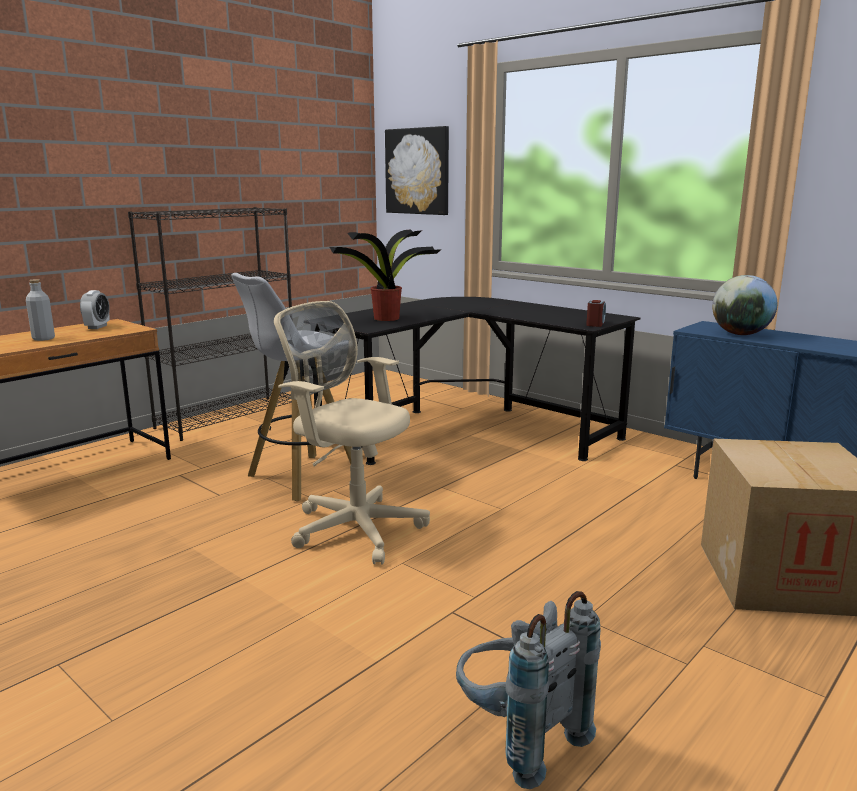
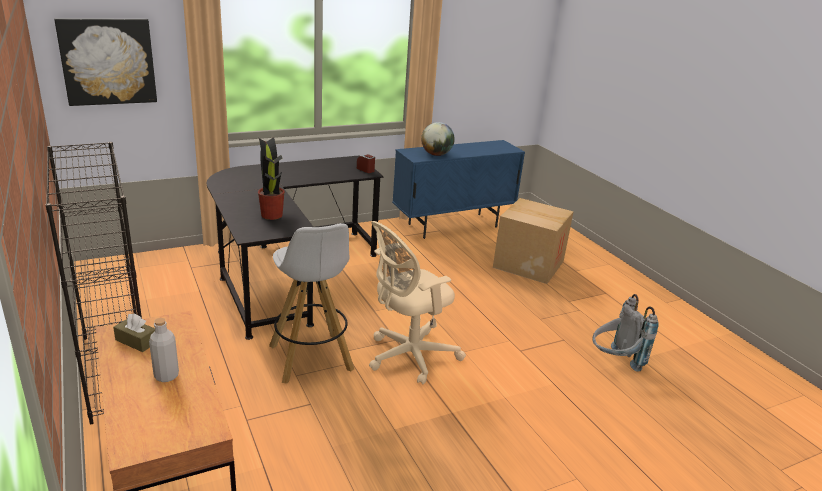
camera: 70 degrees left, 10 degrees up
(97, 327) = (136, 341): alarm clock -> brown tissue box

